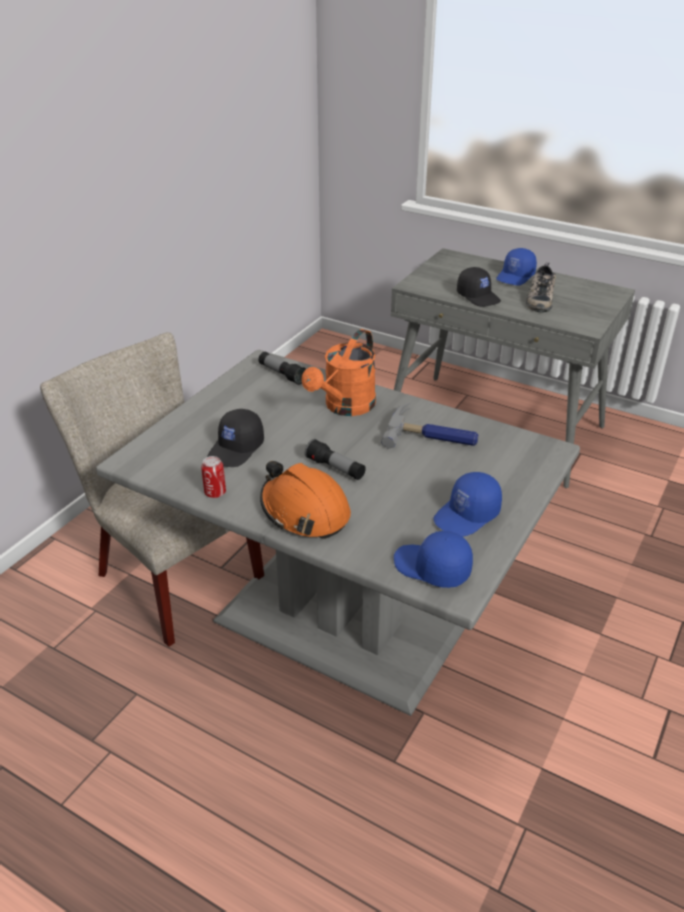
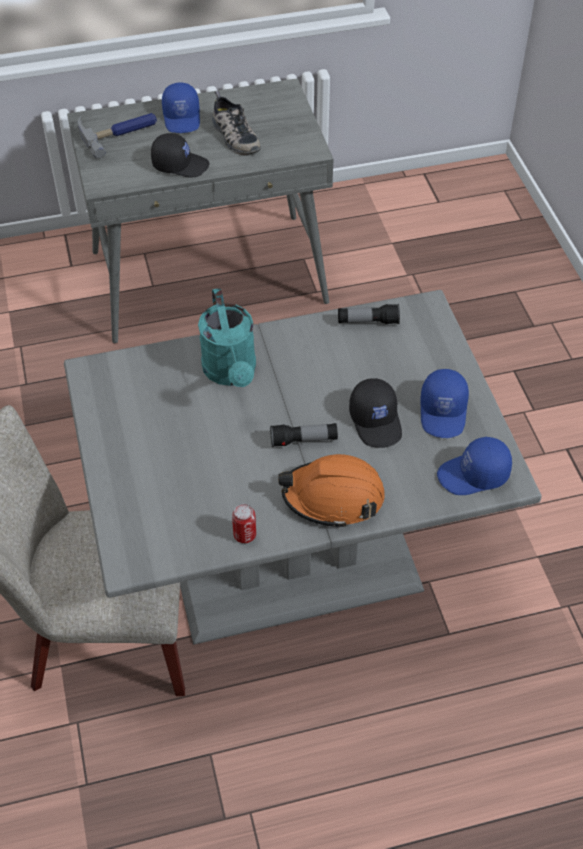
camera: 45 degrees left, 15 degrees up
(236, 449) = (202, 481): black cap -> black cap (376, 421)
(282, 374) = (130, 374): flashlight -> flashlight (368, 321)
(345, 407) = (231, 373): orange watering can -> turquoise watering can
(432, 435) = (333, 353): hammer -> hammer (119, 132)

